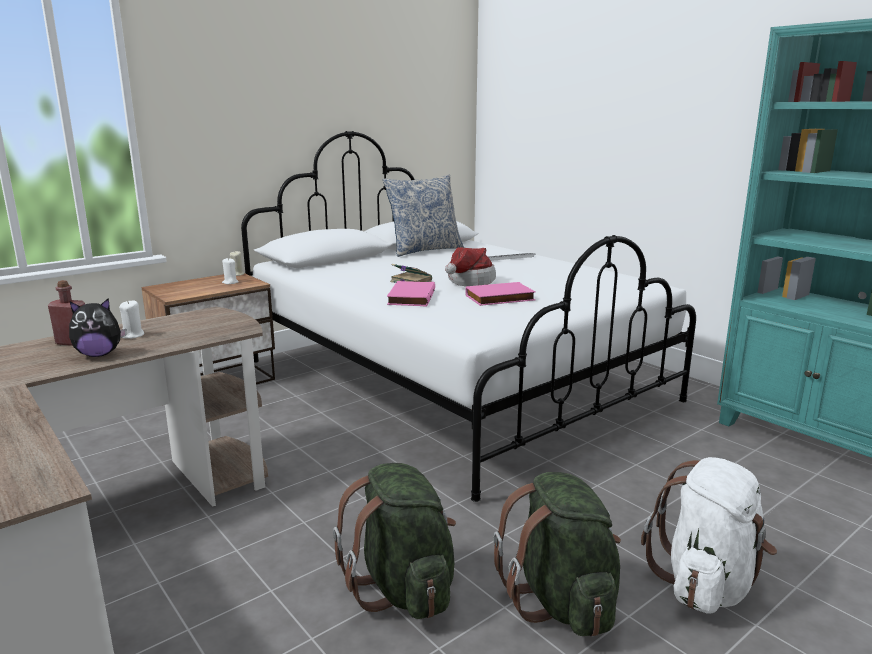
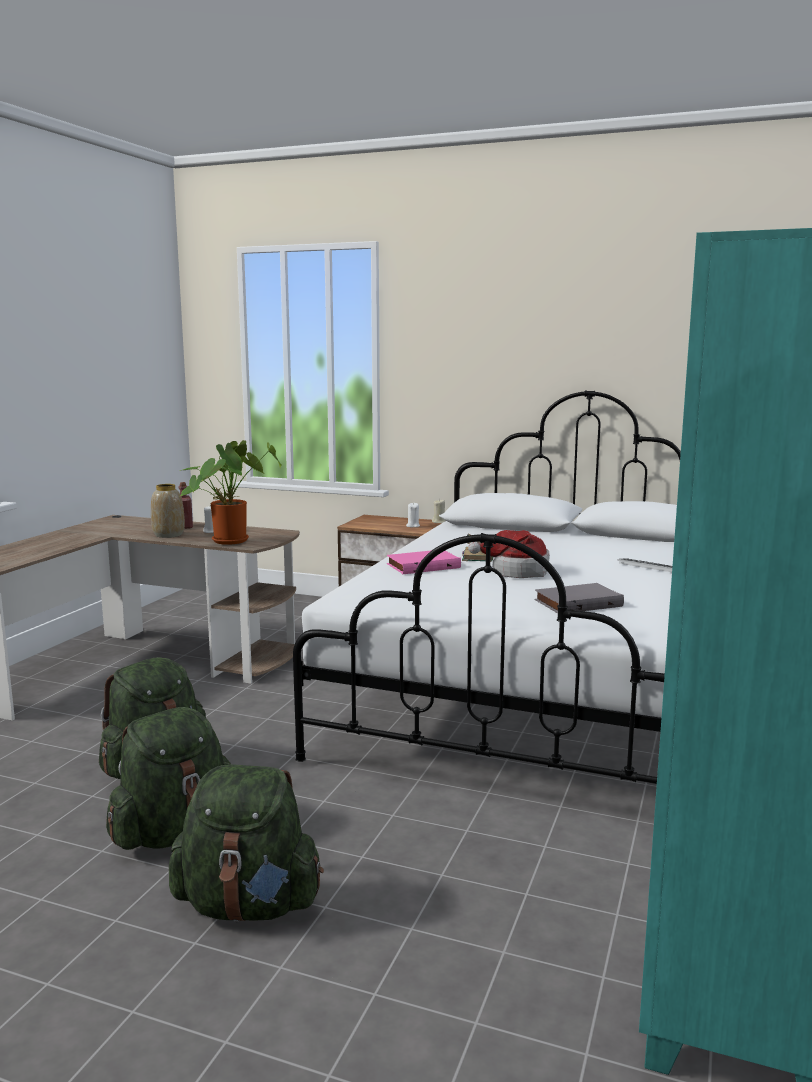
camera: 60 degrees right, 5 degrees down
(99, 354) = (169, 535): plush toy -> vase
(196, 333) = (231, 540): none -> potted plant
(424, 250) = (613, 540): pillow -> none
(500, 298) = (473, 589): pink book -> none
(565, 285) = (577, 603): none -> grey book
(706, 583) = (249, 905): white backpack -> green backpack

